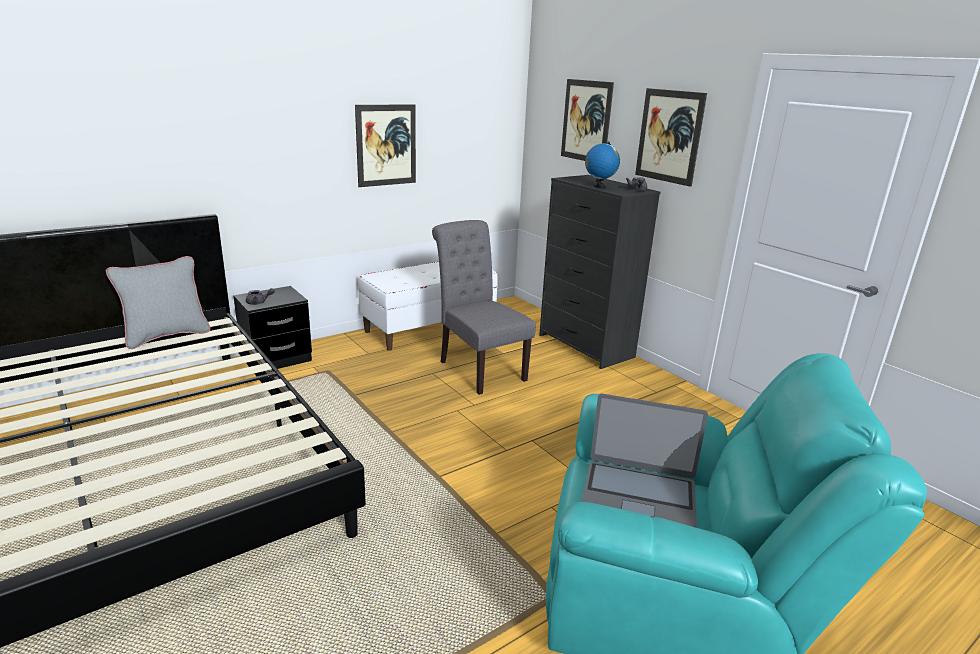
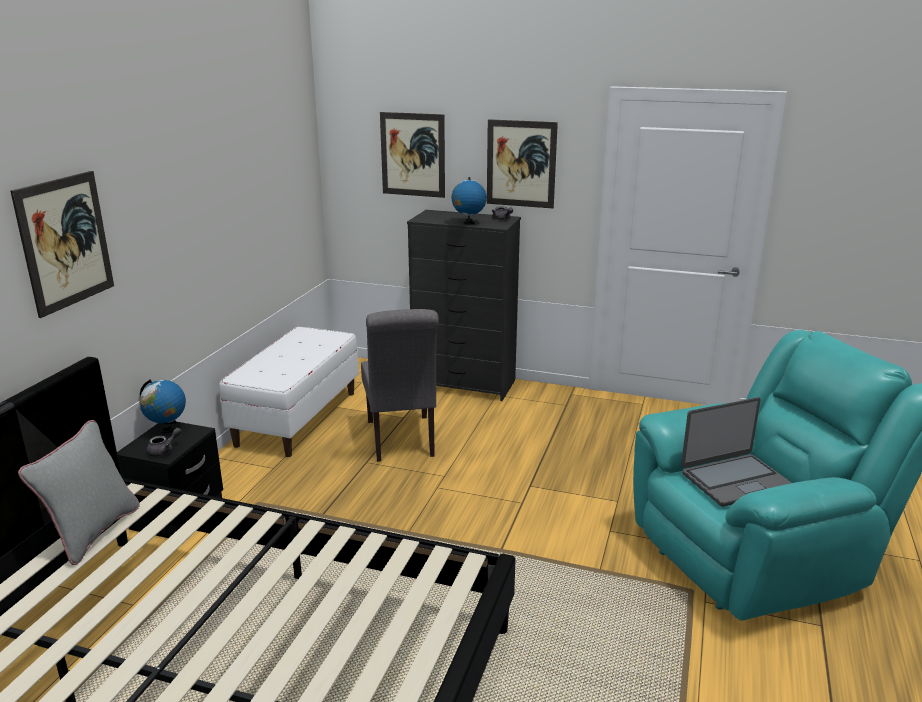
camera: 35 degrees left, 0 degrees up
(281, 292) = (167, 430): none -> globe
(386, 145) = (222, 219): picture -> picture (65, 242)
(478, 368) = (402, 441): grey chair -> grey chair turned 120 degrees counterclockwise

